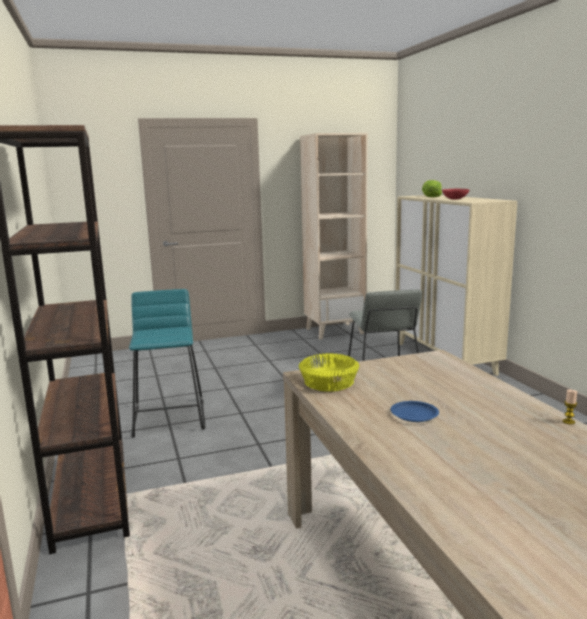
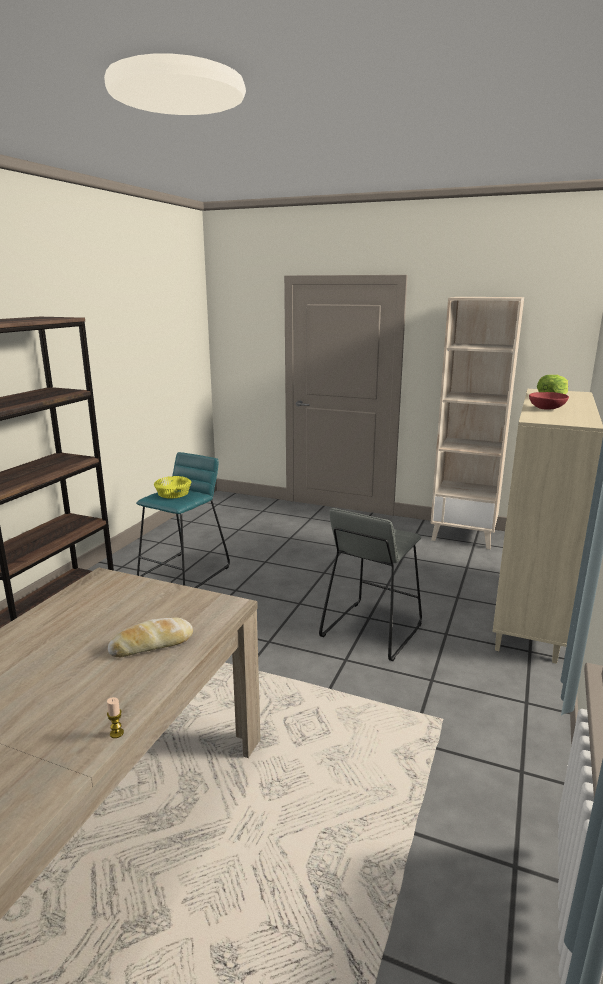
camera: 40 degrees right, 5 degrees up
(328, 382) = (93, 591): yellow bowl -> yellow bowl (173, 493)
(414, 414) = (54, 652): blue plate -> none
(456, 386) = (151, 644): none -> bread

